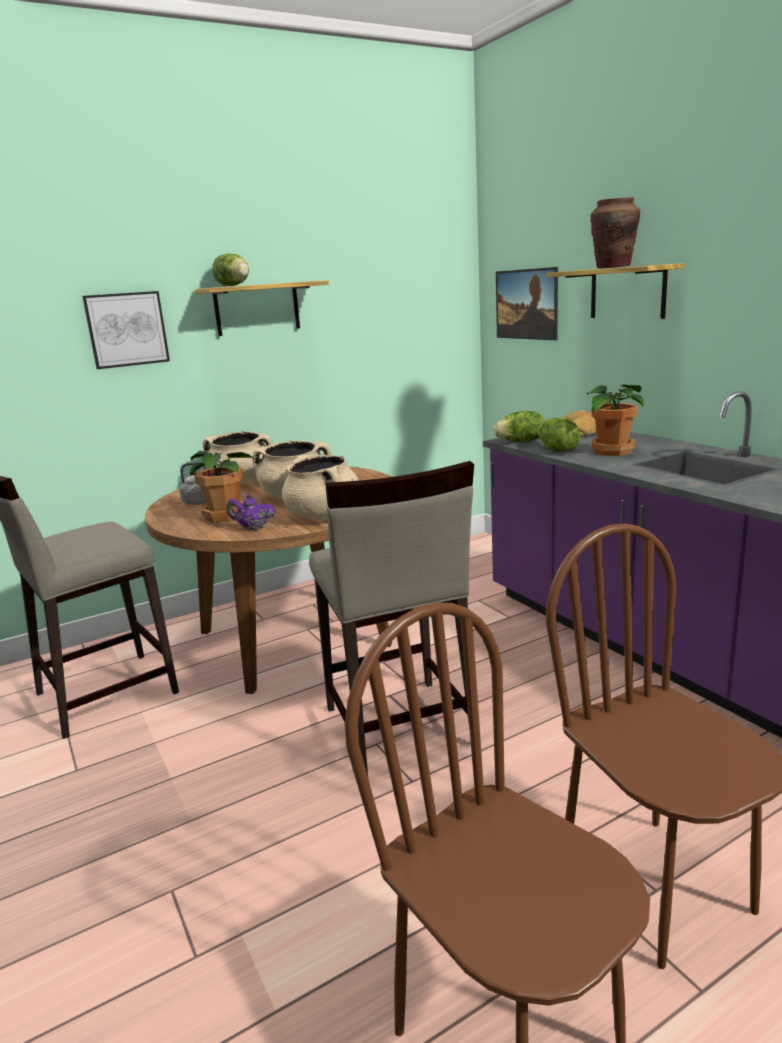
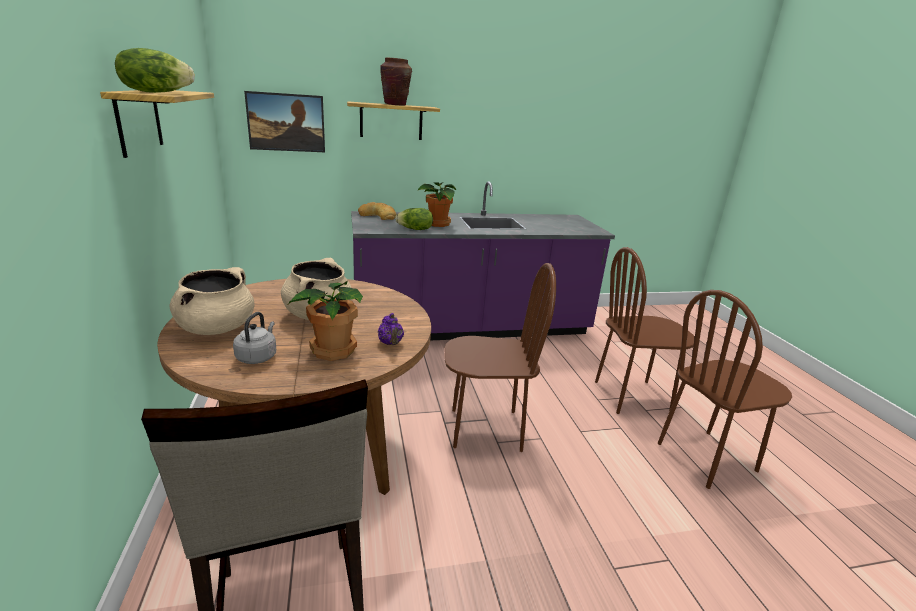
camera: 75 degrees left, 5 degrees up
(127, 329) = (60, 153): picture -> none
(252, 528) = (391, 344): purple teapot -> purple teapot turned 45 degrees counterclockwise
(324, 516) = (396, 314): beige cooking pot -> none
(399, 728) = (485, 429): beige stool -> brown chair
(521, 442) = (378, 229): lettuce -> none

